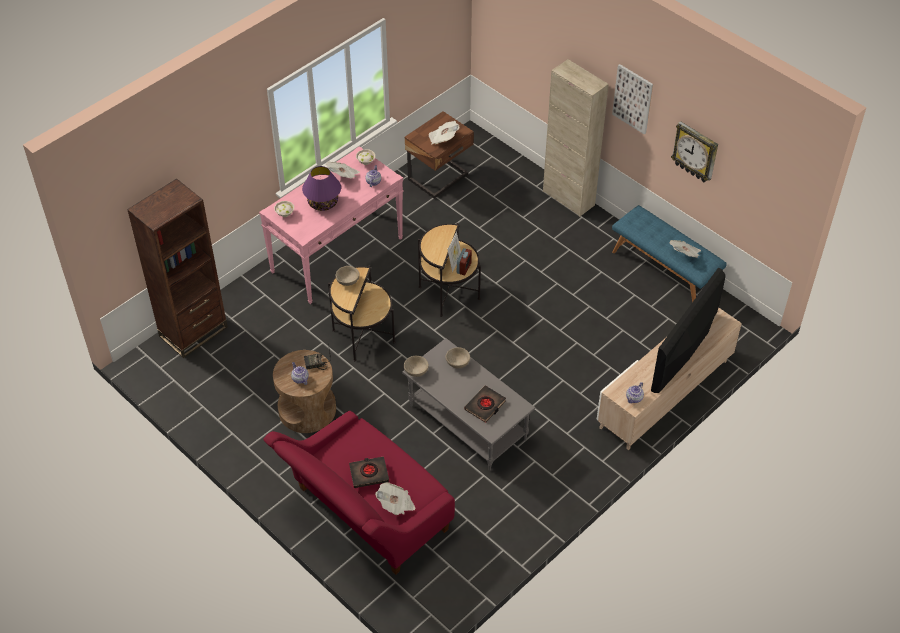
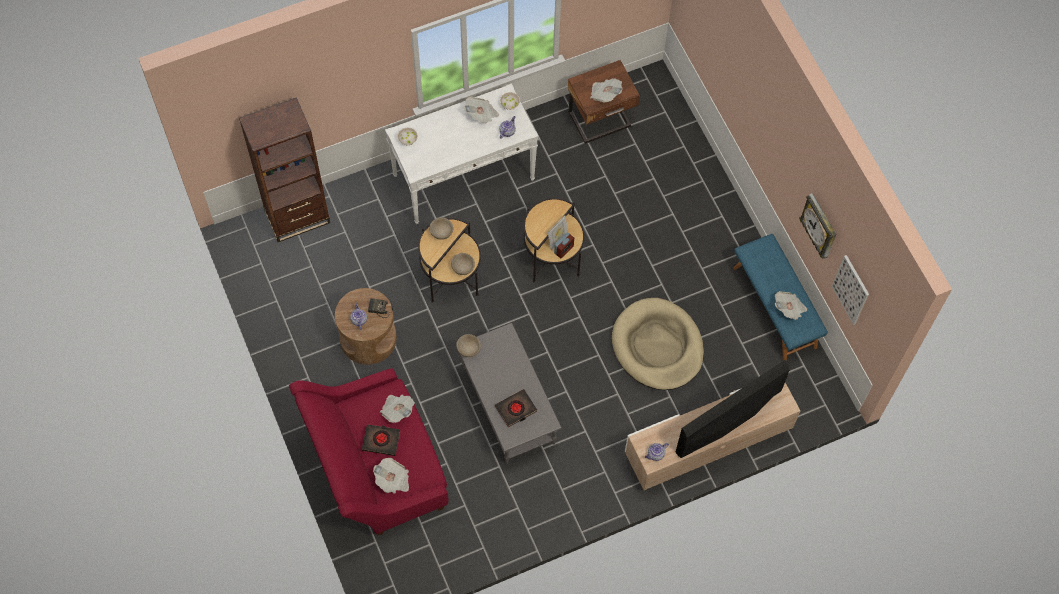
camera: 20 degrees right, 15 degrees up
(323, 203) = (449, 140): purple table lamp -> none
(337, 254) = (464, 177): pink console table -> white console table
(372, 444) = (397, 410): none -> newspaper
(458, 363) = (511, 354): beige bowl -> beige bowl (463, 267)
(568, 198) = (719, 189): beige cabinet -> none
(579, 331) = (657, 346): none -> beige dog bed
(633, 99) = (781, 145): picture -> picture (851, 289)

